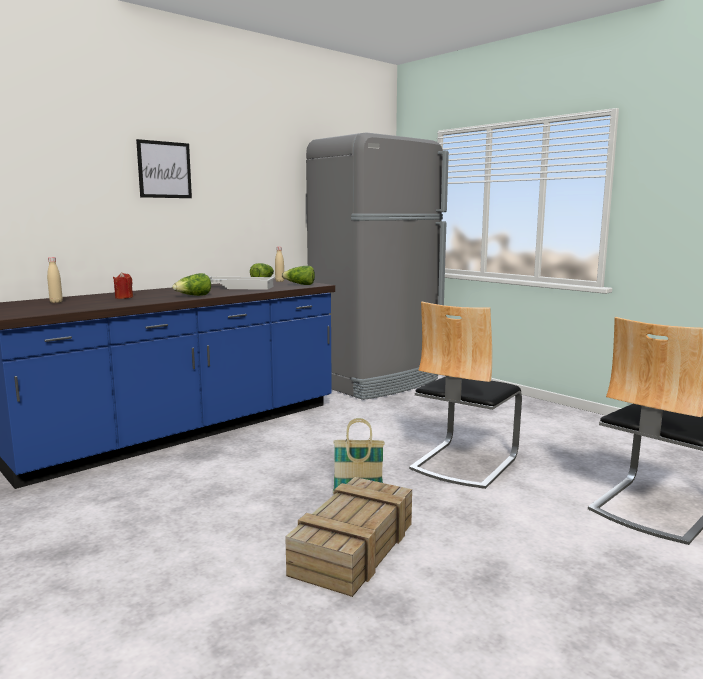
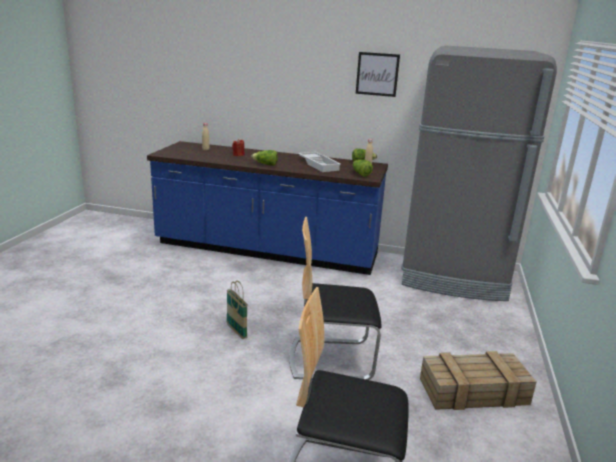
camera: 55 degrees right, 10 degrees up
(164, 170) = (300, 69): picture -> picture (377, 74)
(354, 546) = (169, 349): crate -> crate (474, 391)

